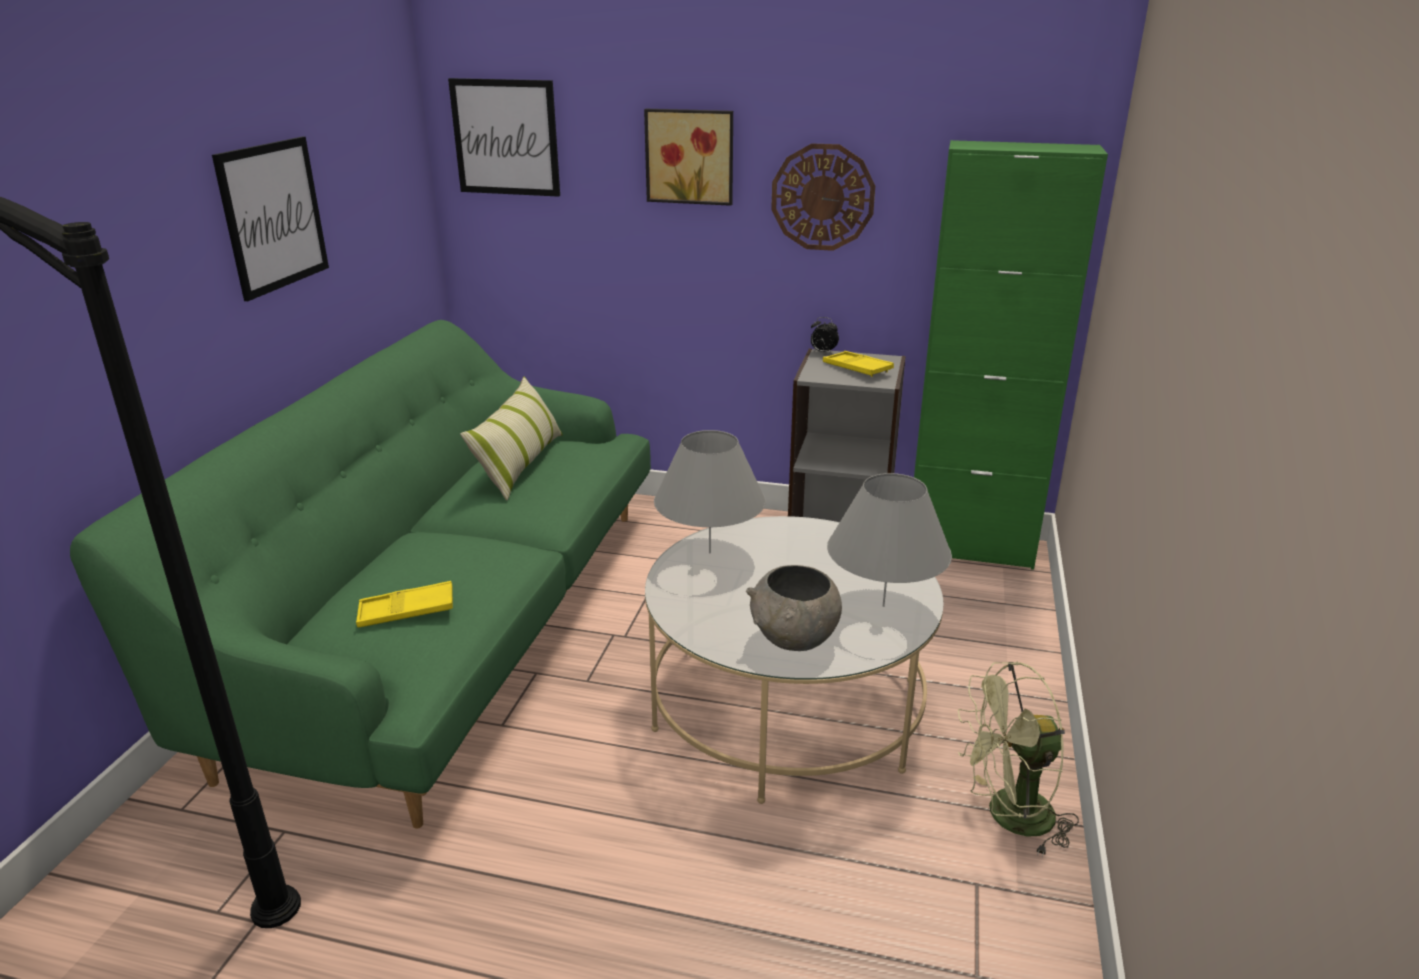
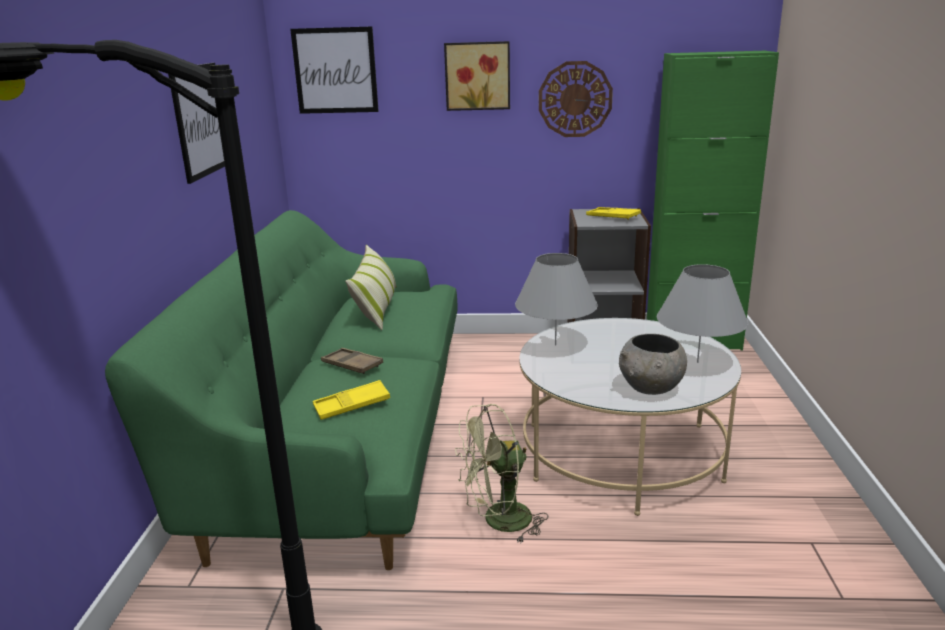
camera: 10 degrees left, 5 degrees down
(440, 550) = (352, 365): none -> brown tray
(822, 352) = (581, 210): alarm clock -> none
(1008, 818) = (809, 499): green fan -> green fan (498, 522)

